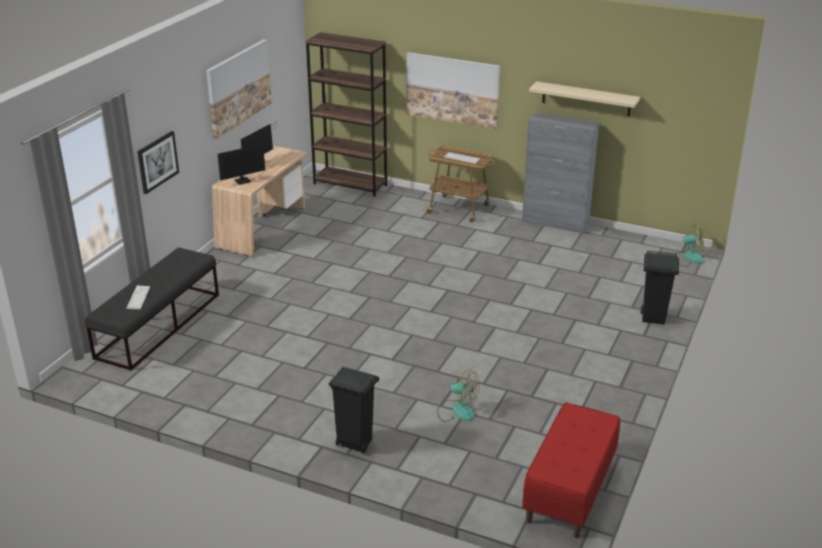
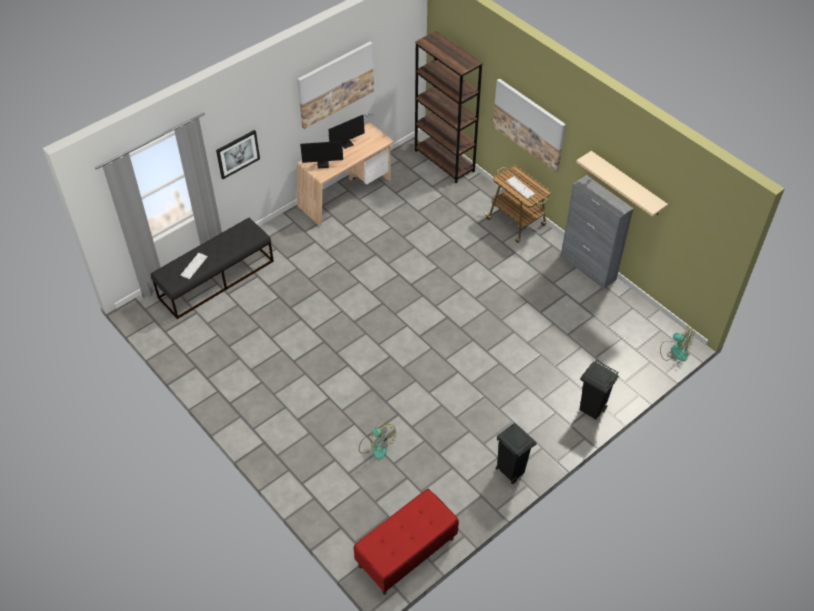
camera: 25 degrees right, 20 degrees up
(354, 443) = (287, 448): black trash can -> black trash can (510, 471)

